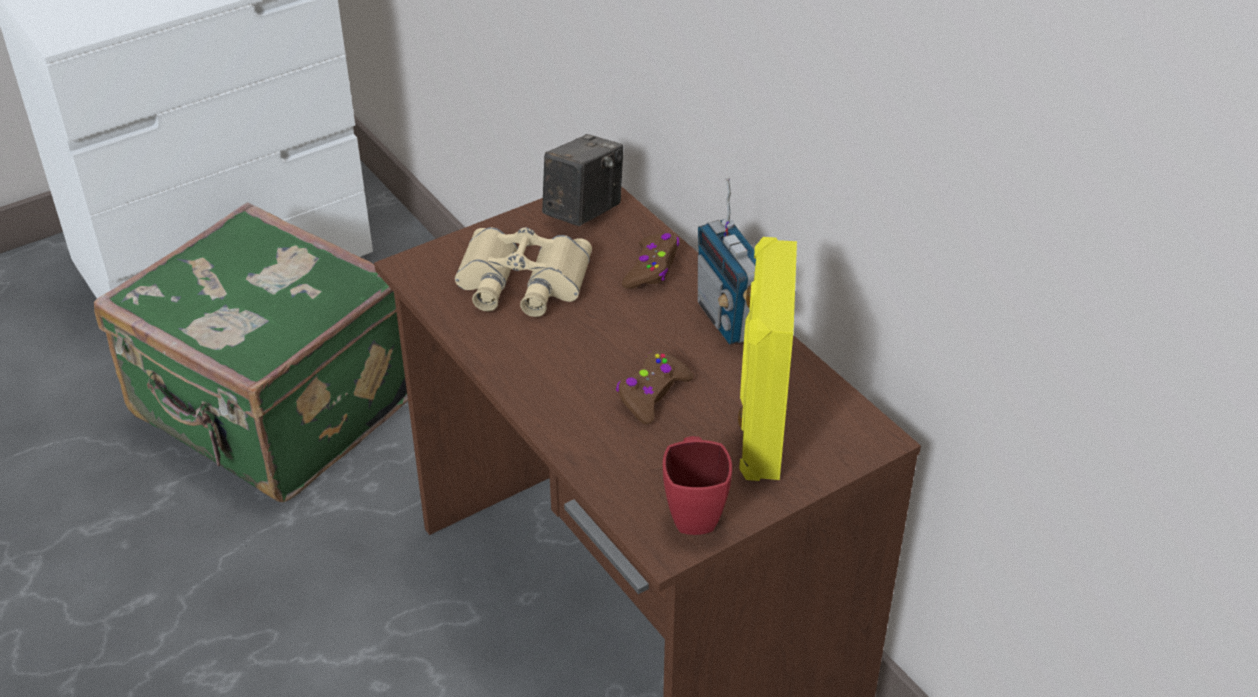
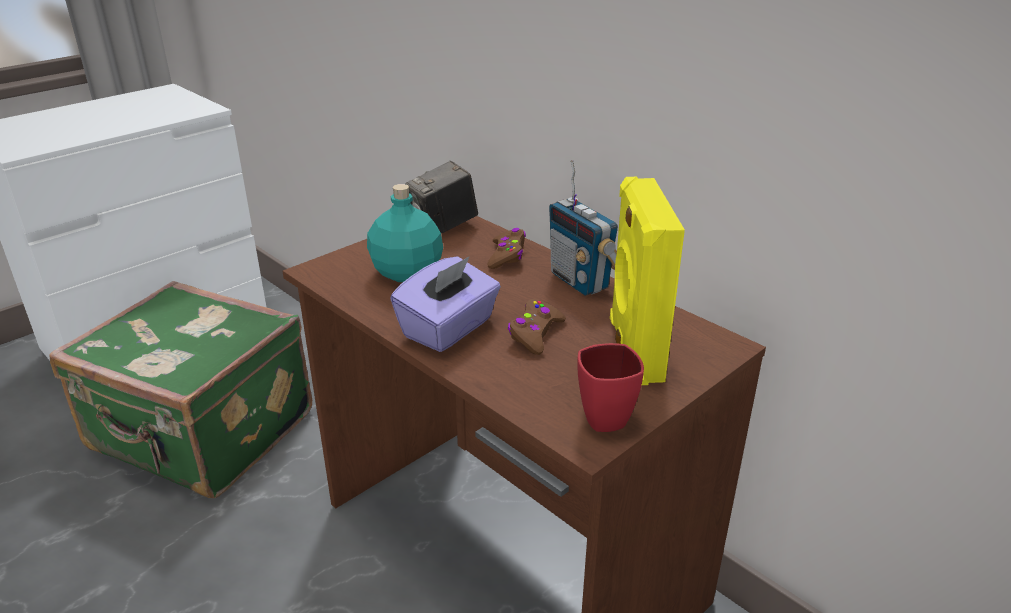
camera: 10 degrees left, 10 degrees down
(520, 283) = (405, 272): beige binoculars -> turquoise bottle
(553, 374) = (449, 329): none -> purple tissue box
(583, 211) = (443, 227): camera -> camera turned 150 degrees counterclockwise

